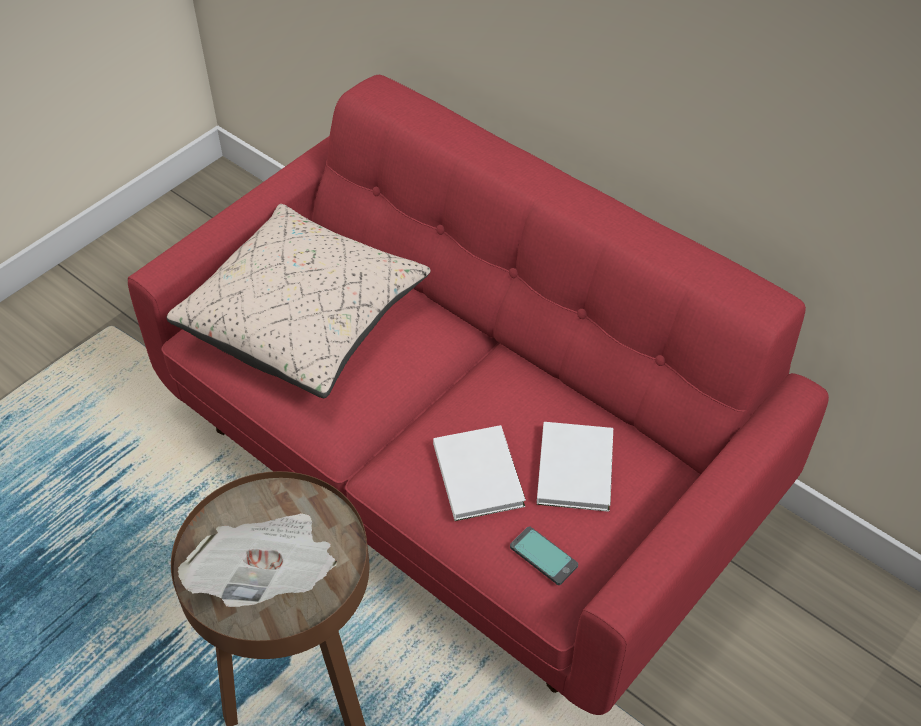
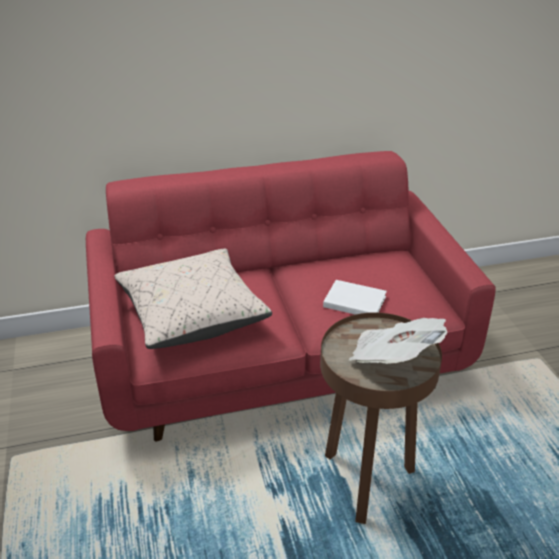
camera: 55 degrees left, 15 degrees down
(544, 556) = (418, 302): phone -> none
(576, 466) = (376, 273): white book -> none

